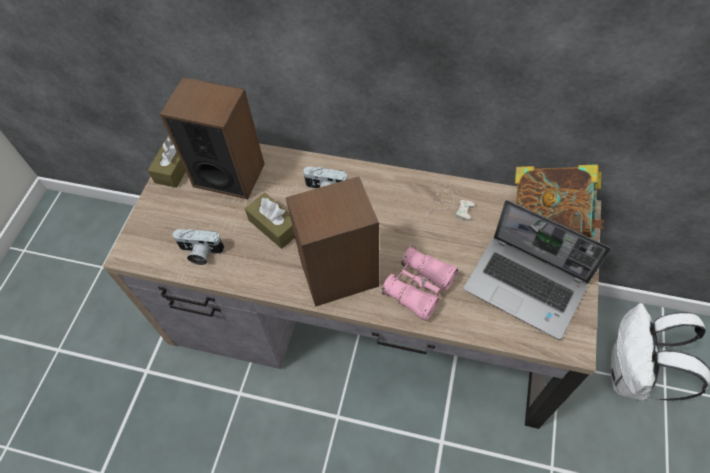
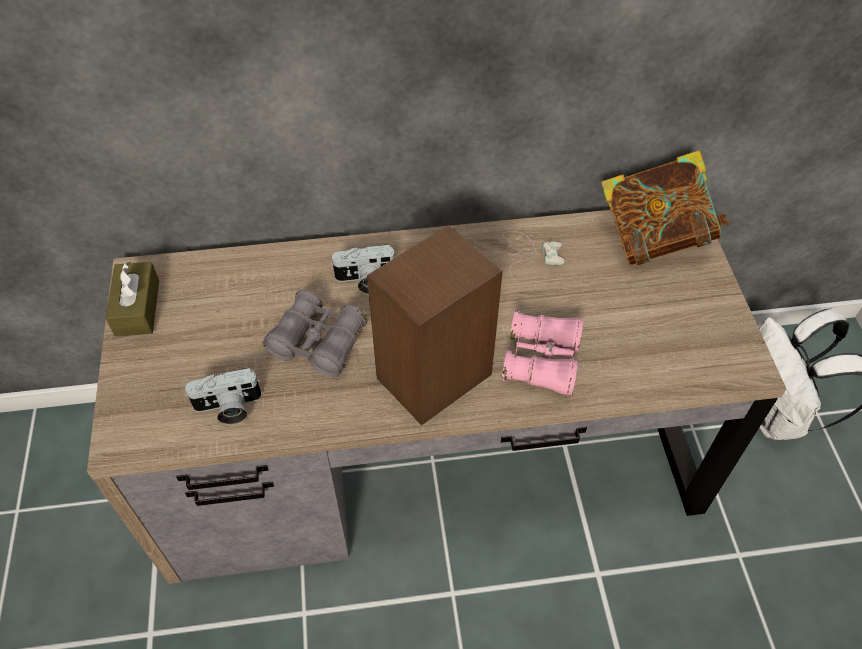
camera: 25 degrees left, 5 degrees down
(229, 175) = (222, 296): speaker -> none
(274, 226) = (318, 343): brown tissue box -> grey binoculars
(527, 287) = (666, 320): laptop -> none

